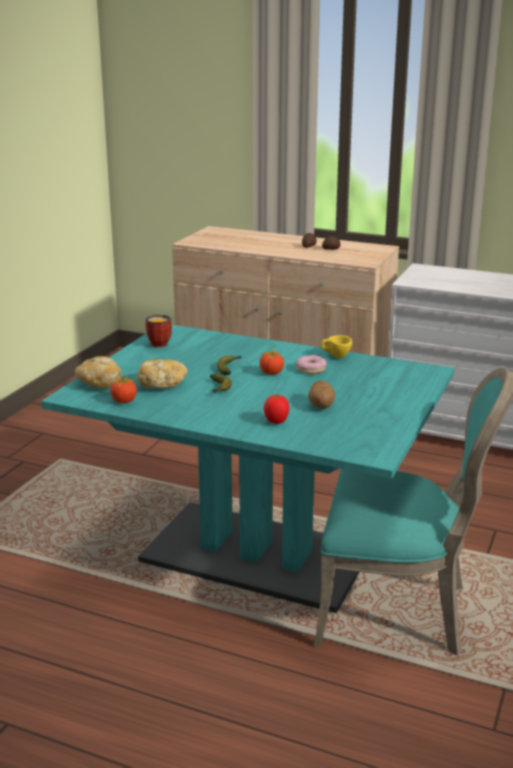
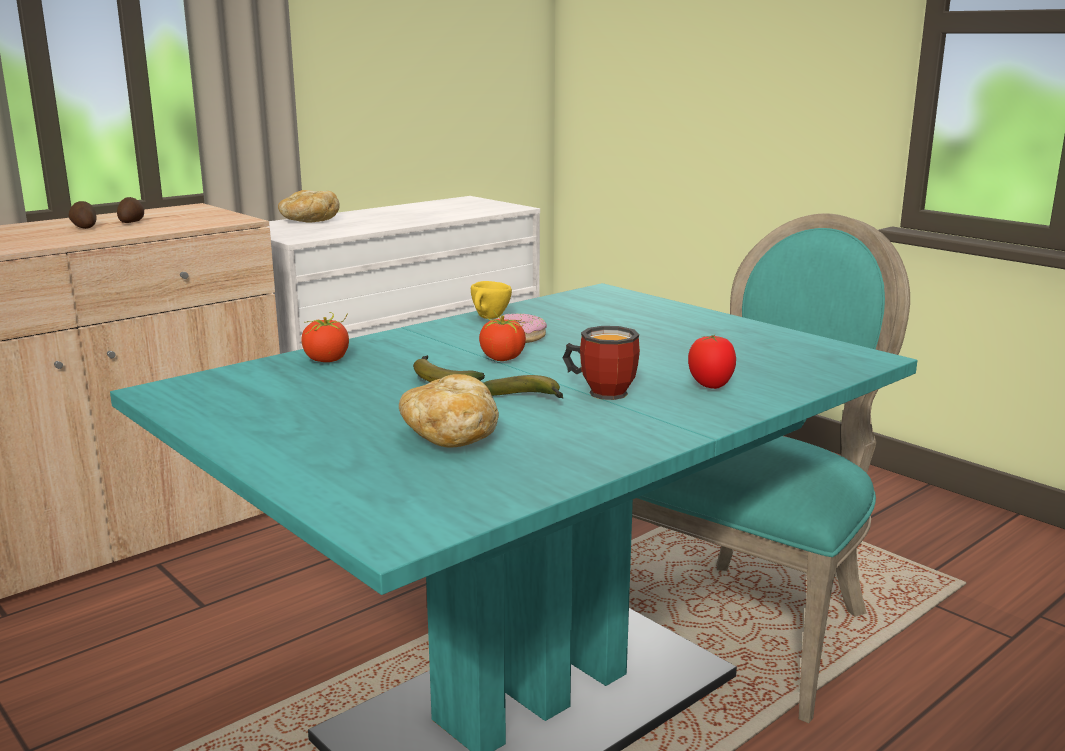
camera: 65 degrees left, 5 degrees down
(99, 383) = (366, 491): bread -> bread (309, 221)
(124, 401) = (497, 480): tomato -> tomato (326, 360)
(161, 343) = (226, 406): mug -> mug (601, 391)
(321, 406) = (671, 354): potato -> none

